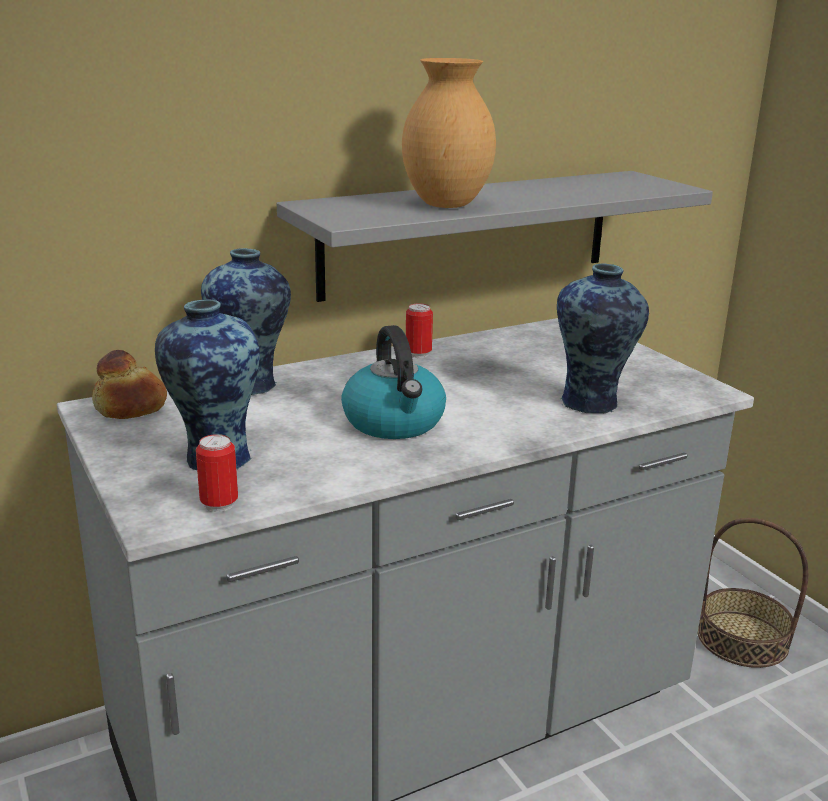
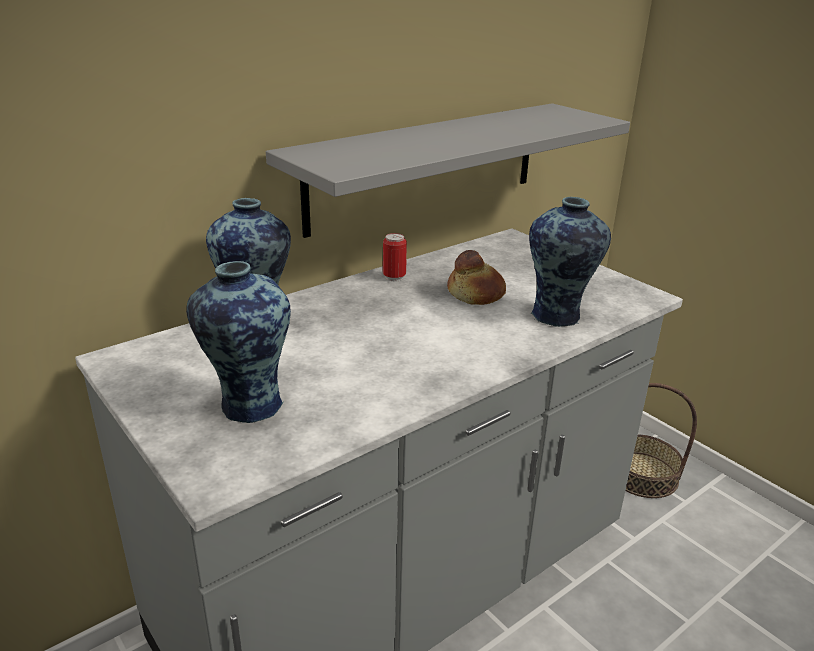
camera: 10 degrees left, 5 degrees up
(131, 406) = (150, 354): bread -> bread (476, 294)
(219, 504) = (269, 458): can -> none
(395, 423) = (399, 351): kettle -> none
(448, 205) = (423, 147): brown vase -> none

